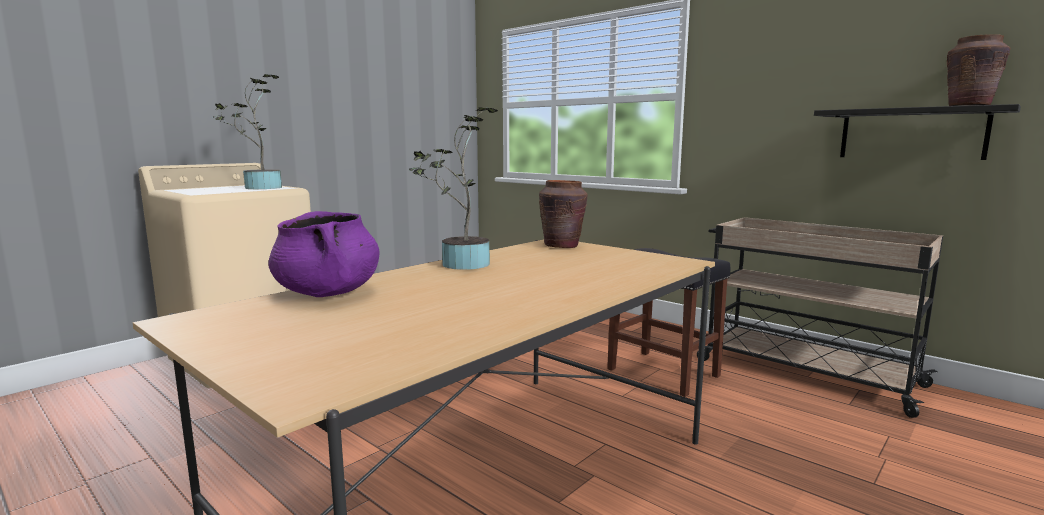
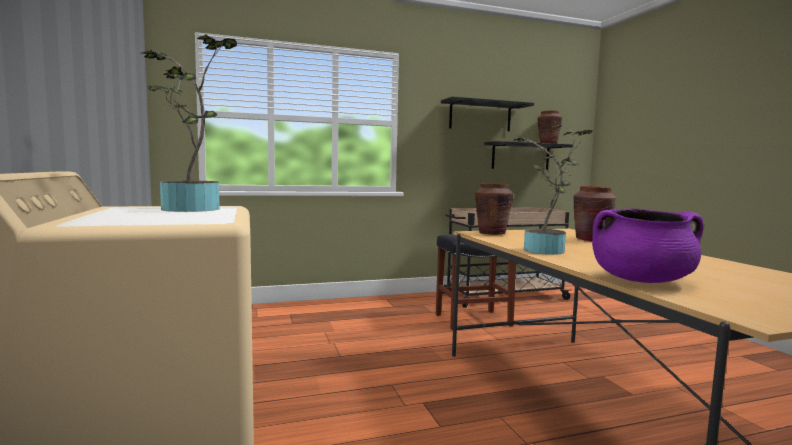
camera: 60 degrees left, 5 degrees down
(606, 272) = (591, 239): none -> brown vase
(821, 68) = (480, 116): none -> black shelf

